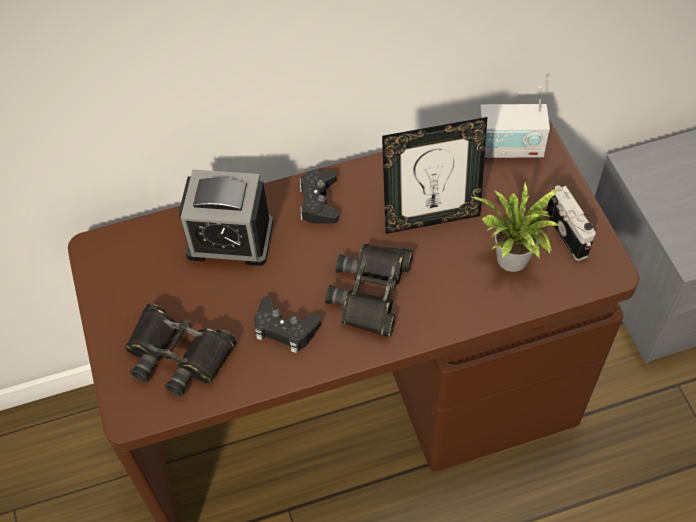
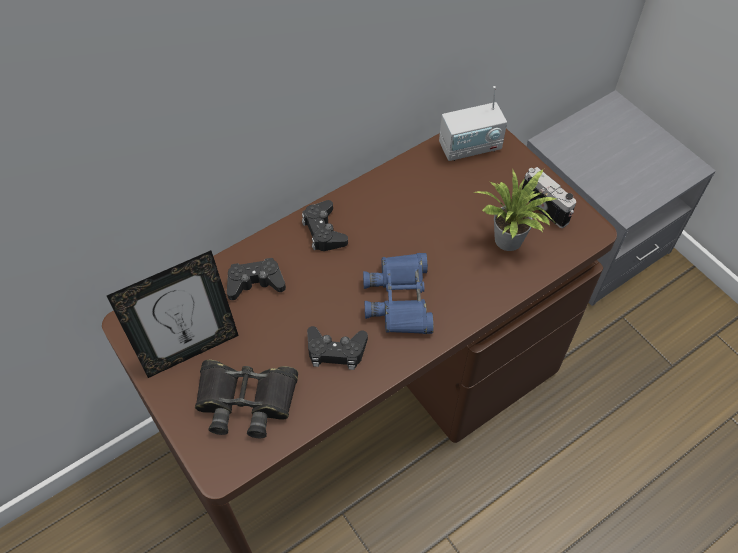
camera: 20 degrees left, 0 degrees up
(230, 239) = (255, 283): alarm clock -> black game controller
(371, 292) = (400, 298): black binoculars -> blue binoculars
(431, 218) = (427, 222): picture frame -> picture frame (190, 350)

